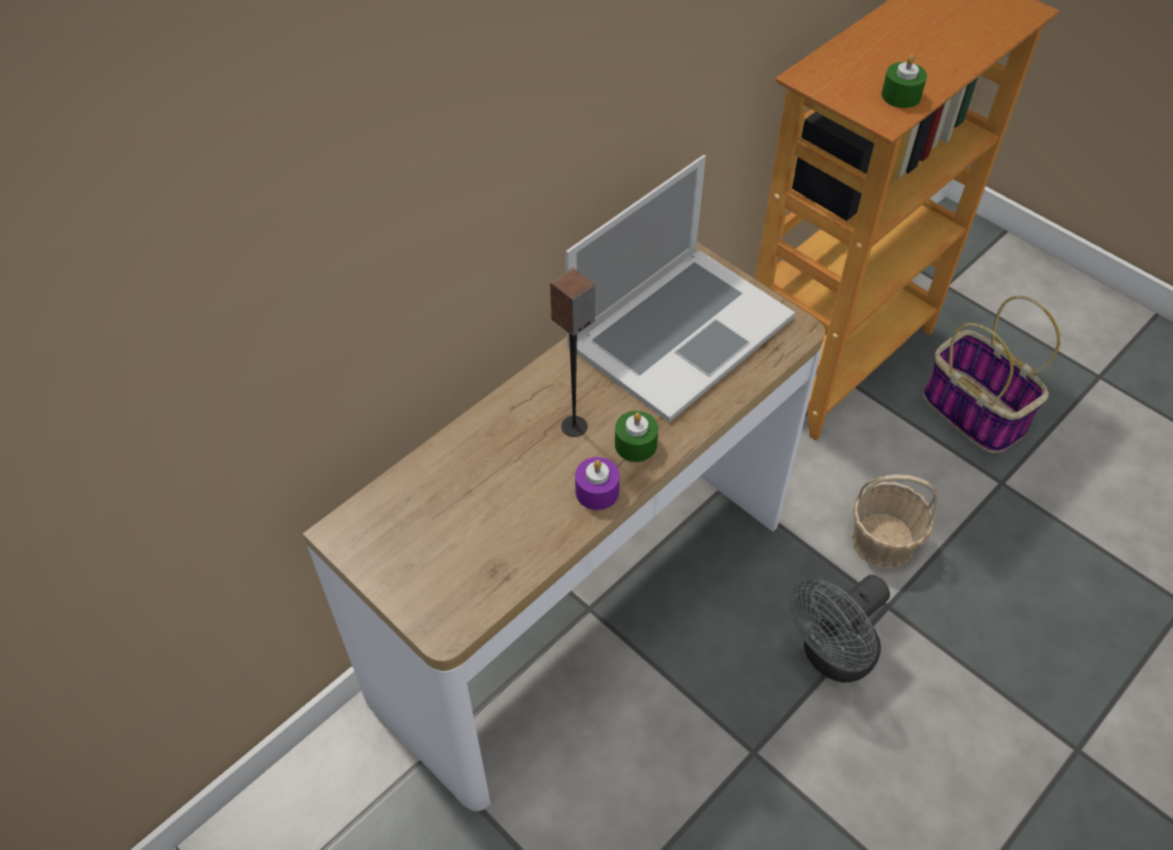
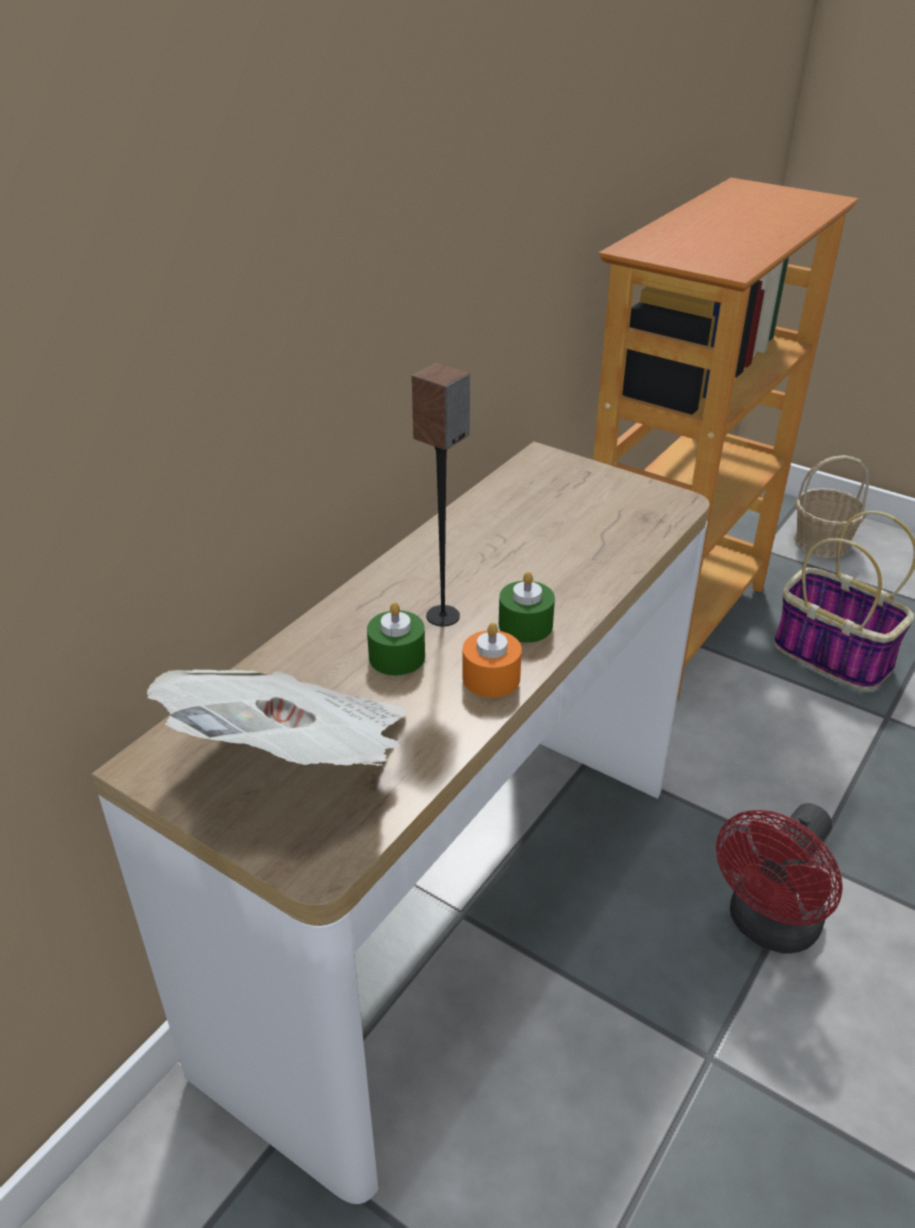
camera: 10 degrees left, 15 degrees down
(444, 544) = (297, 760): none -> newspaper
(597, 491) = (491, 678): purple candle -> orange candle
(679, 330) = (543, 516): laptop -> none
(831, 657) = (768, 927): grey fan -> red fan
(883, 542) = (783, 793): basket -> basket (822, 543)
(901, 95) = (737, 254): green candle -> green candle (397, 657)

